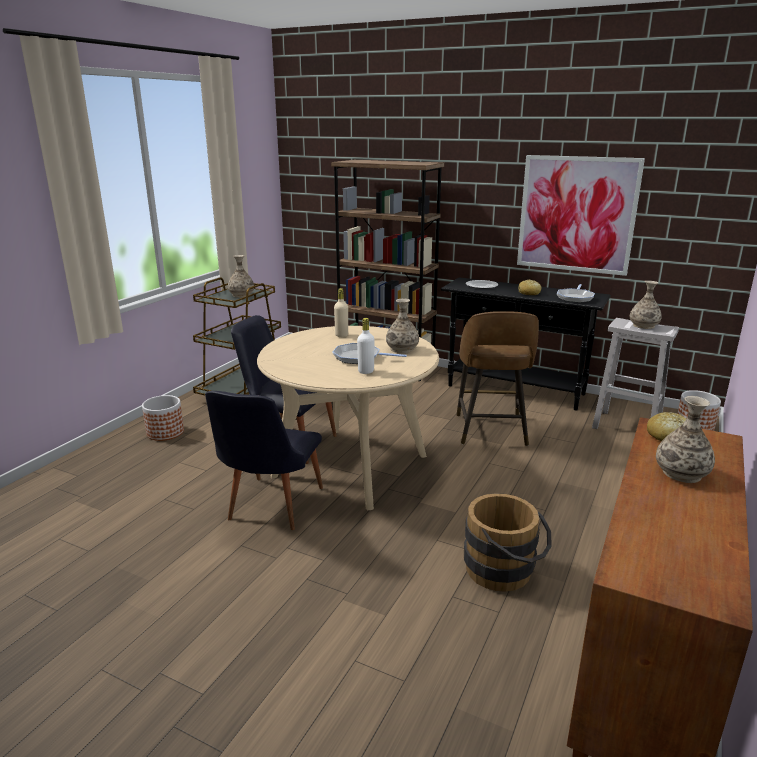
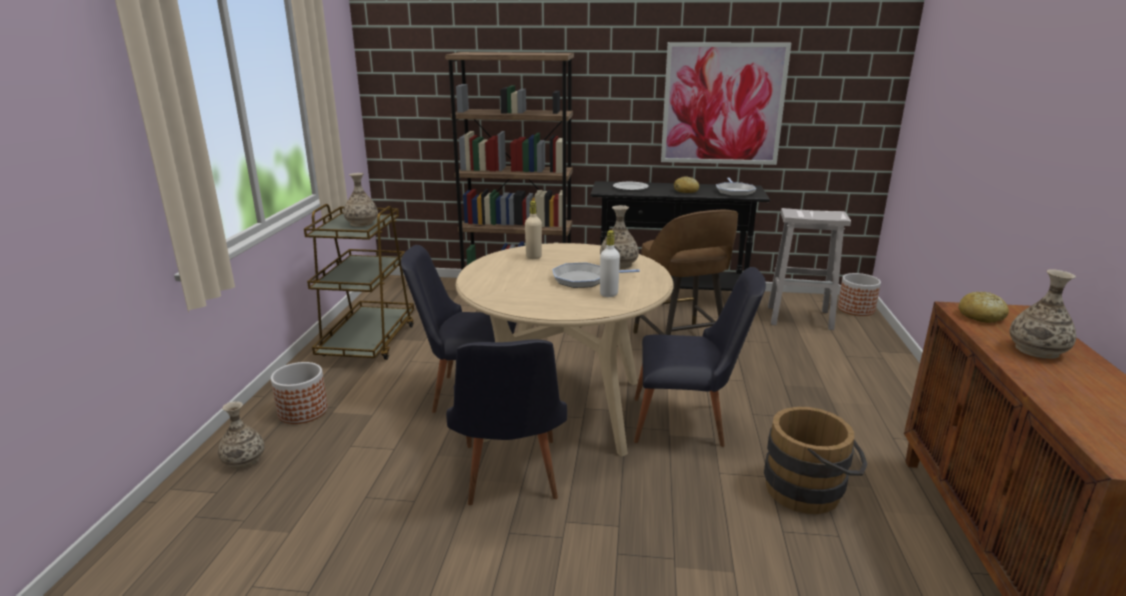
camera: 20 degrees left, 0 degrees up
(443, 496) = (688, 424): none -> black chair
(643, 326) = (814, 213): vase -> vase (244, 460)

